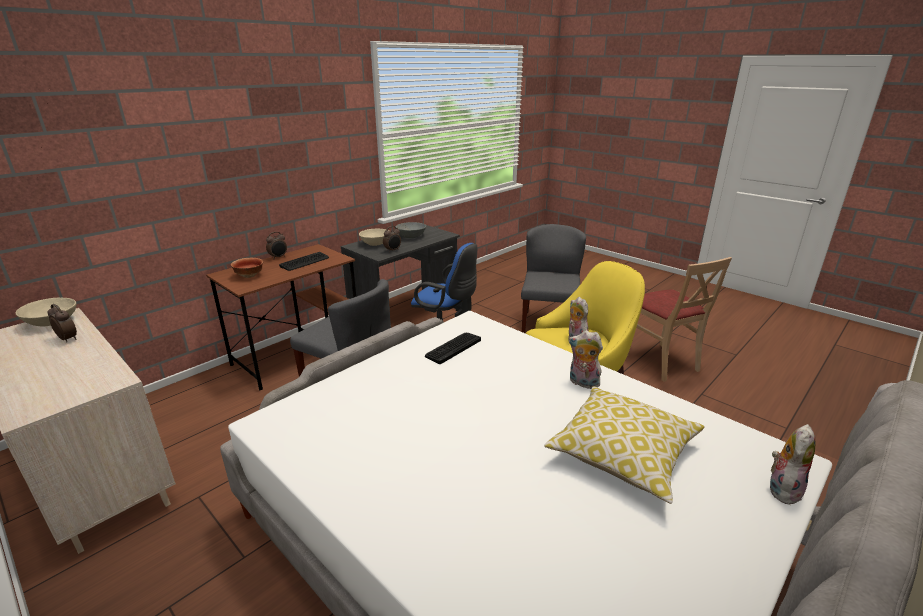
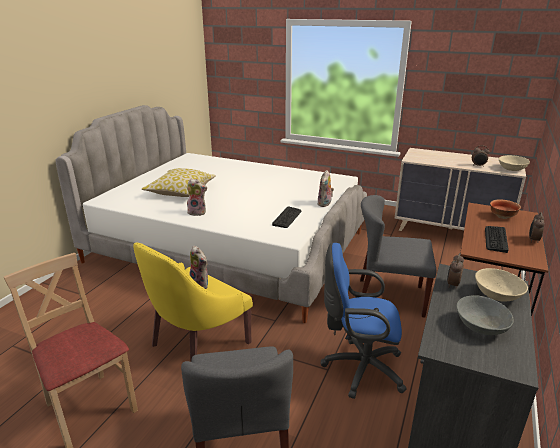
camera: 160 degrees right, 0 degrees up
(782, 488) = (116, 192): plush toy -> plush toy (325, 204)

